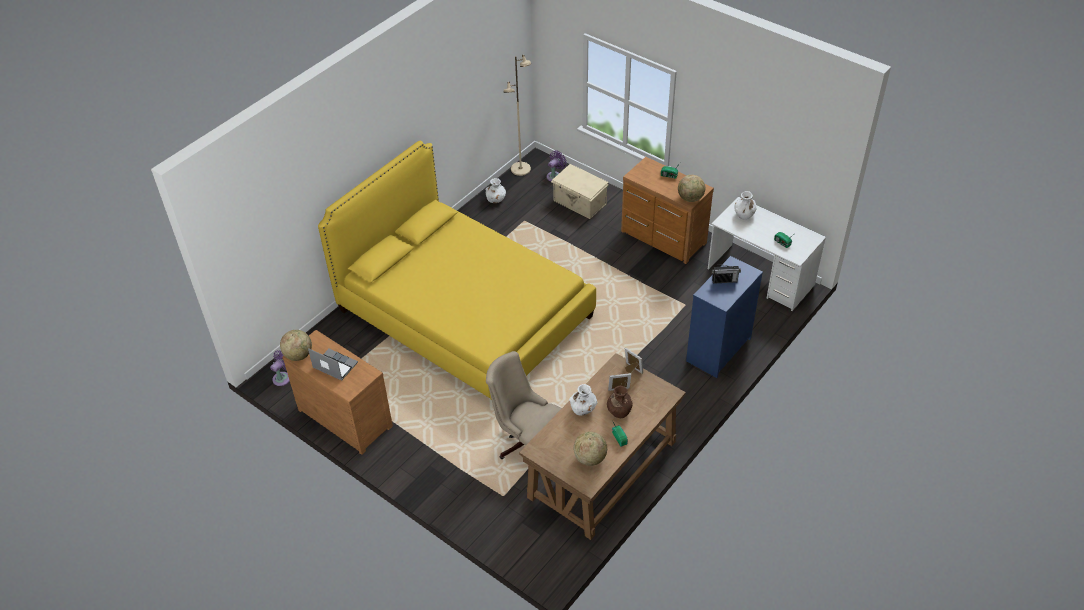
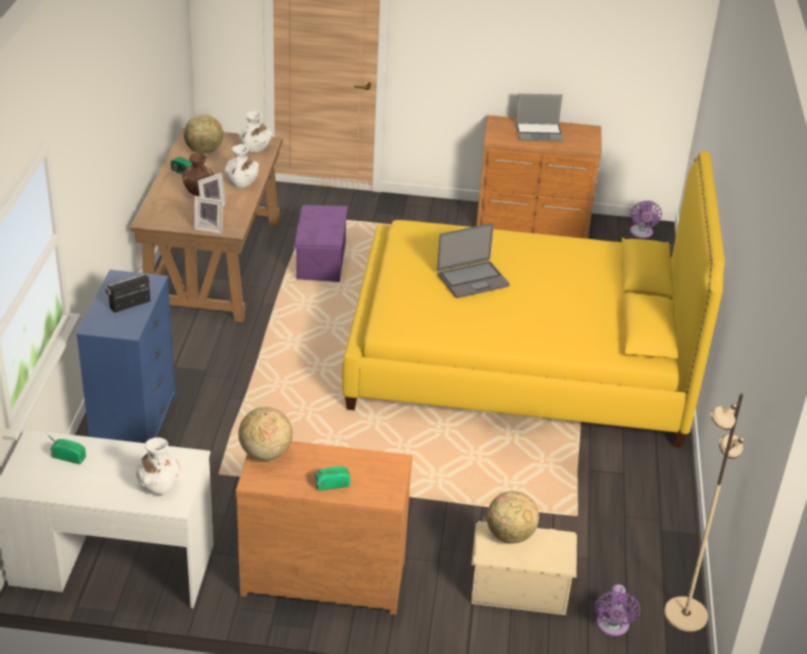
camera: 145 degrees right, 10 degrees down
(298, 355) = (586, 130): globe -> globe (510, 535)
(488, 291) = (472, 280): none -> laptop
(496, 199) = (660, 535): white vase -> white vase (255, 148)
(525, 441) = (320, 261): beige office chair -> purple storage box

